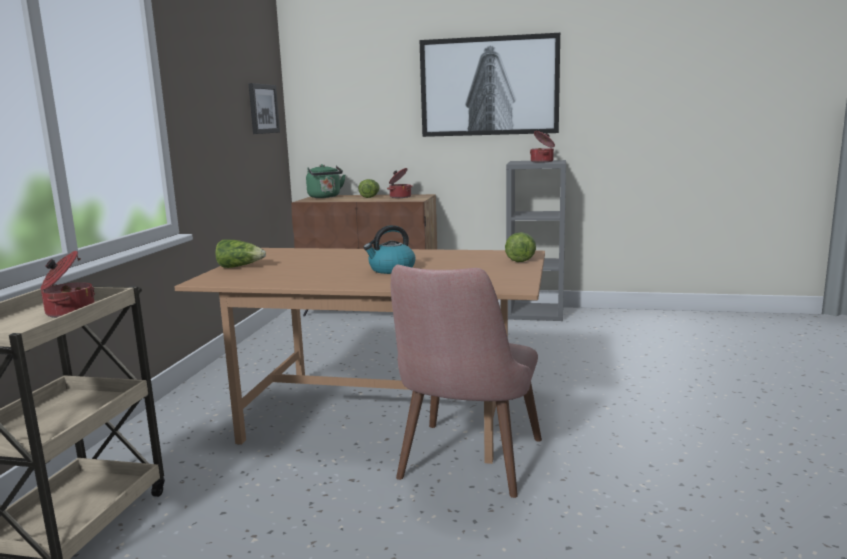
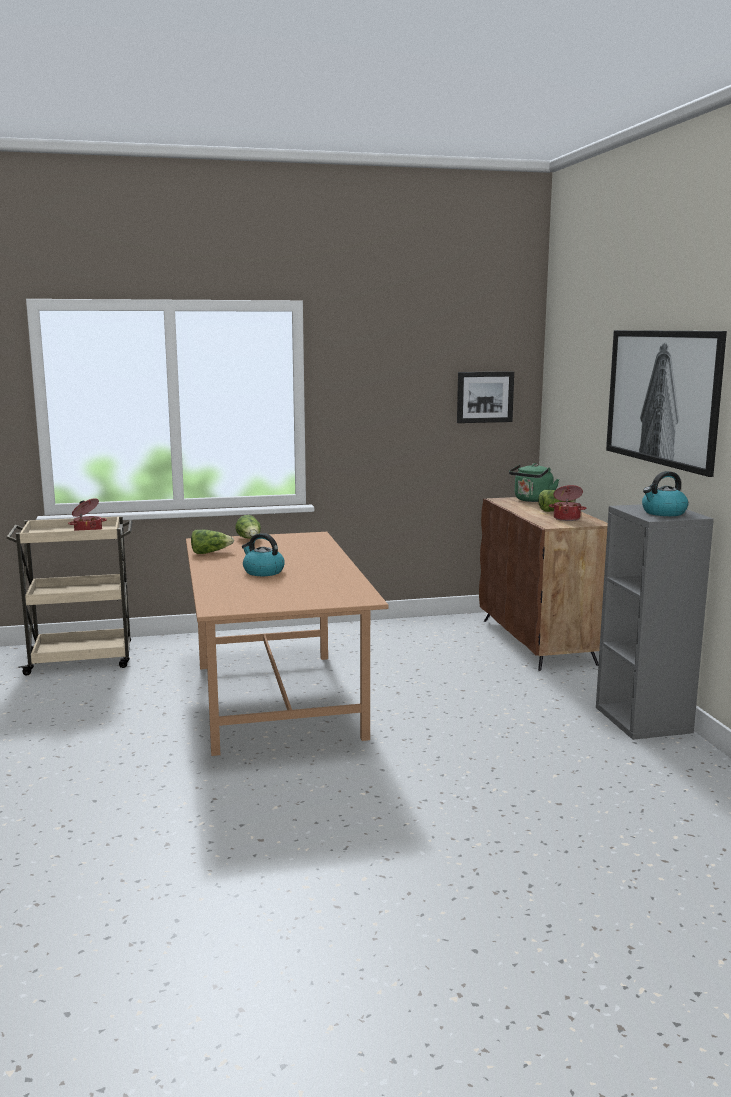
camera: 65 degrees right, 0 degrees up
(465, 468) = (199, 747): pink chair -> none
(520, 259) = (335, 600): lettuce -> lettuce (210, 552)
(542, 161) = (663, 513): cooking pot -> kettle

